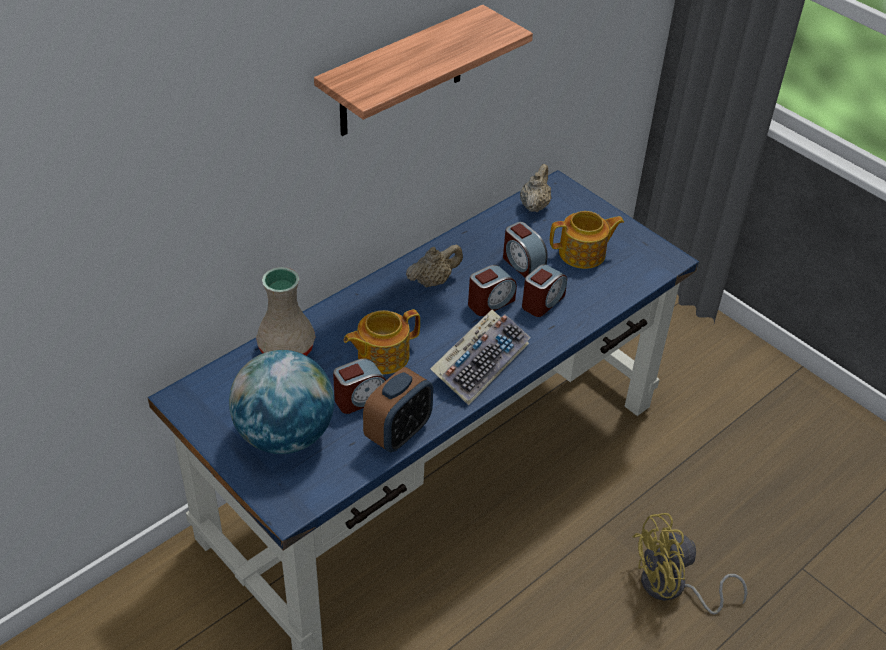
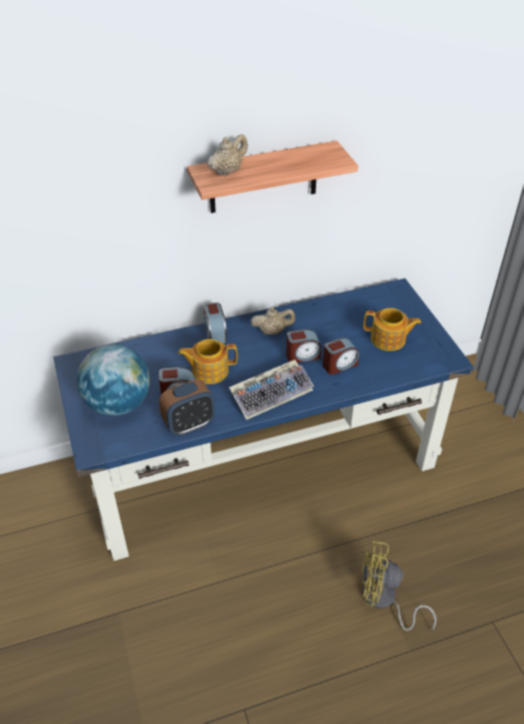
camera: 25 degrees right, 0 degrees up
(286, 348) = (152, 349): beige vase -> none
(522, 264) = (341, 335): alarm clock -> alarm clock (215, 333)
(534, 205) = (373, 298): beige teapot -> beige teapot (228, 171)

